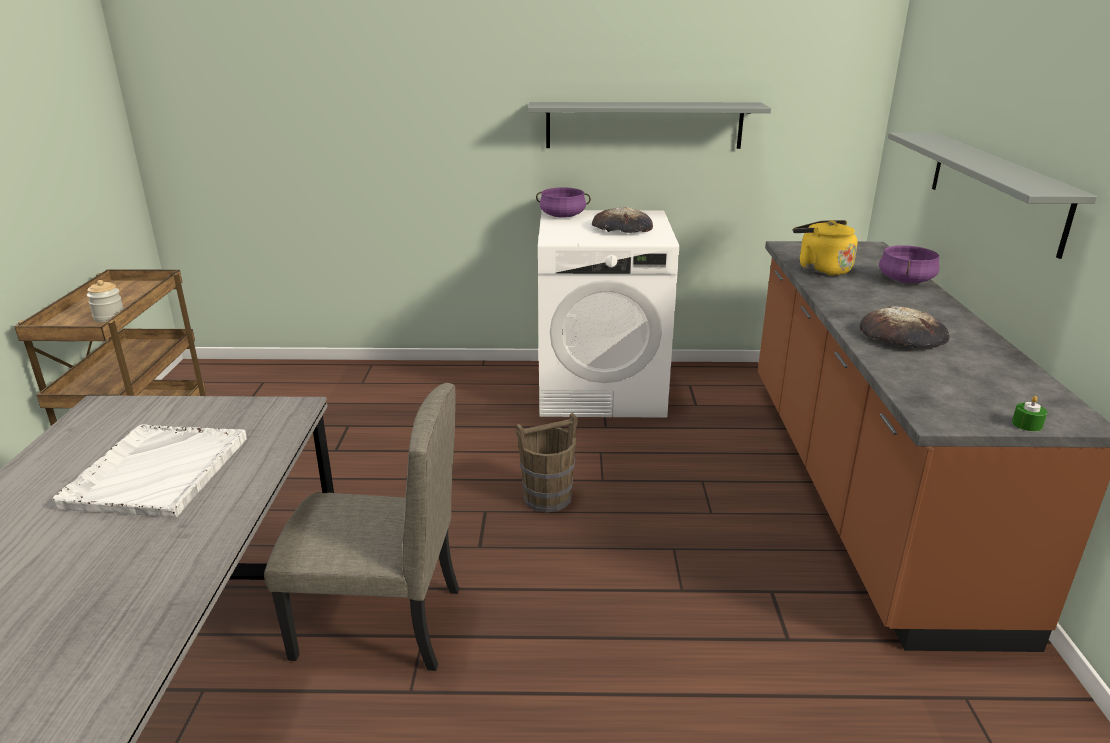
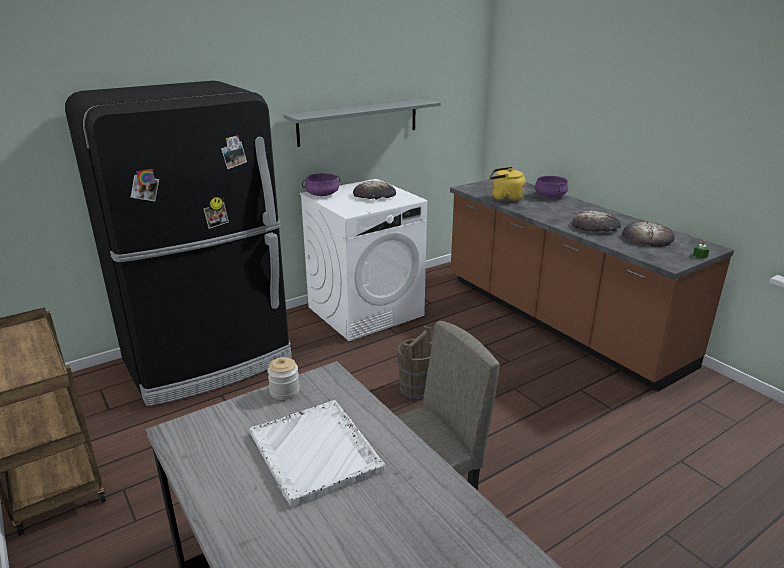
camera: 35 degrees left, 0 degrees up
(109, 317) = (37, 366): jar -> jar (284, 391)
(379, 388) = (209, 360): none -> black fridge
(970, 373) = (647, 238): none -> bread
(995, 189) = (601, 138): grey shelf -> none

